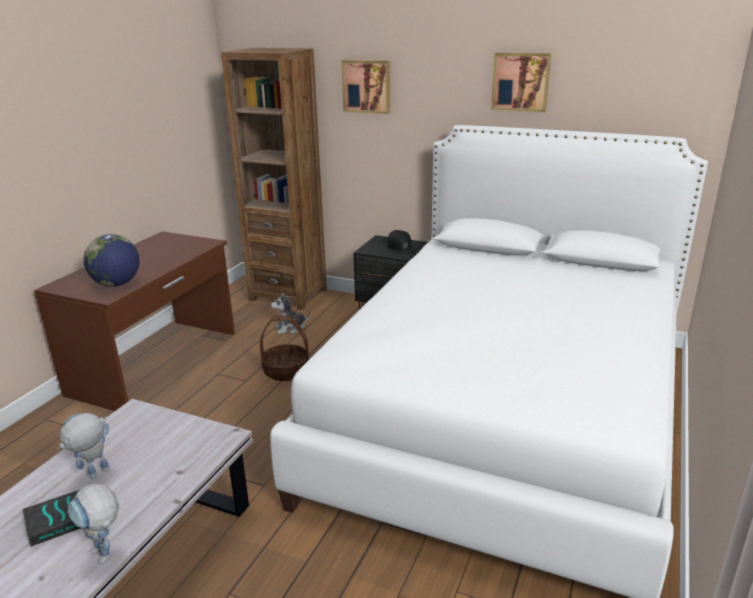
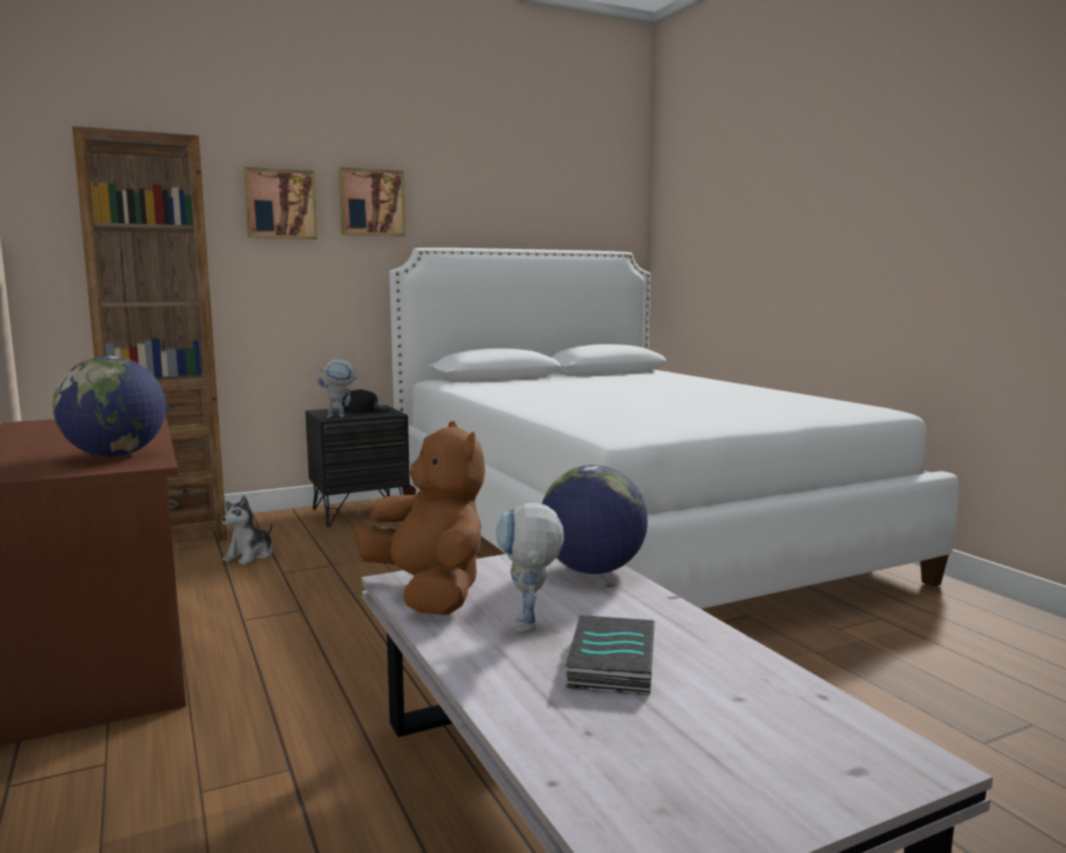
camera: 50 degrees left, 15 degrees down
(106, 557) = (742, 651): toy robot -> toy robot (341, 416)
(123, 426) = (429, 593): none -> brown plush toy
(199, 456) = (592, 570): none -> globe
(286, 370) = (337, 584): basket -> none
(521, 81) = (473, 201): picture -> picture (371, 203)

